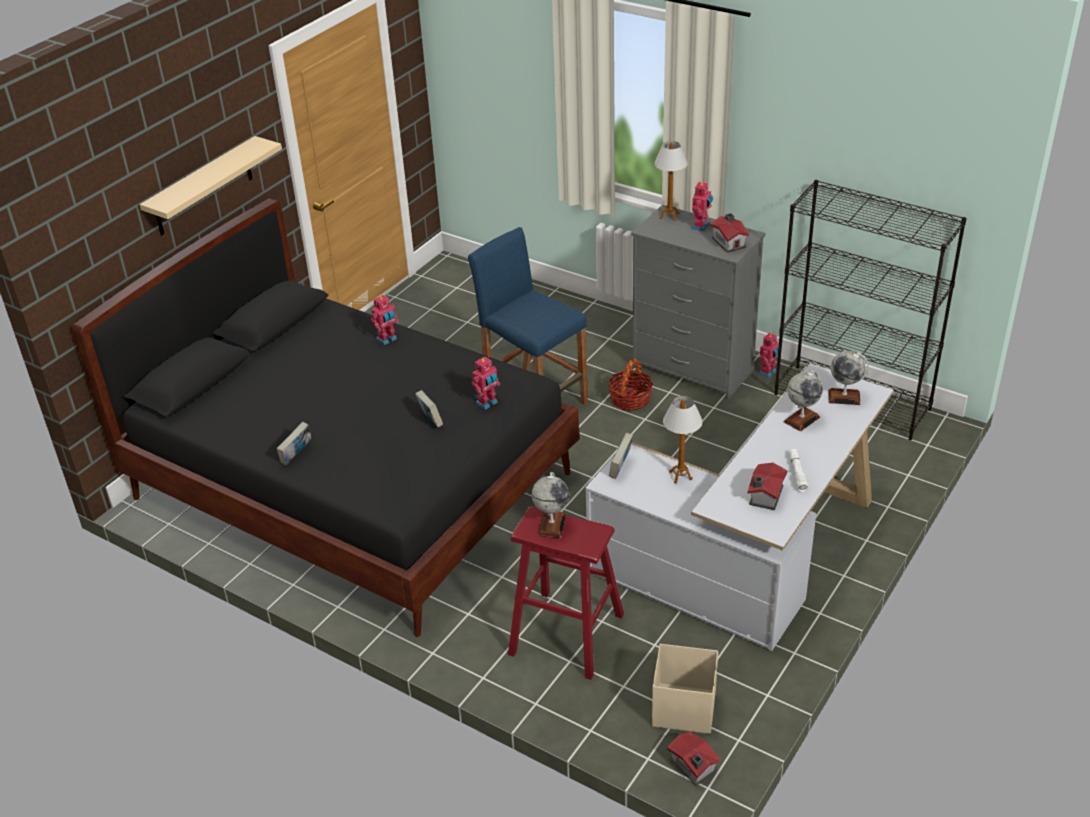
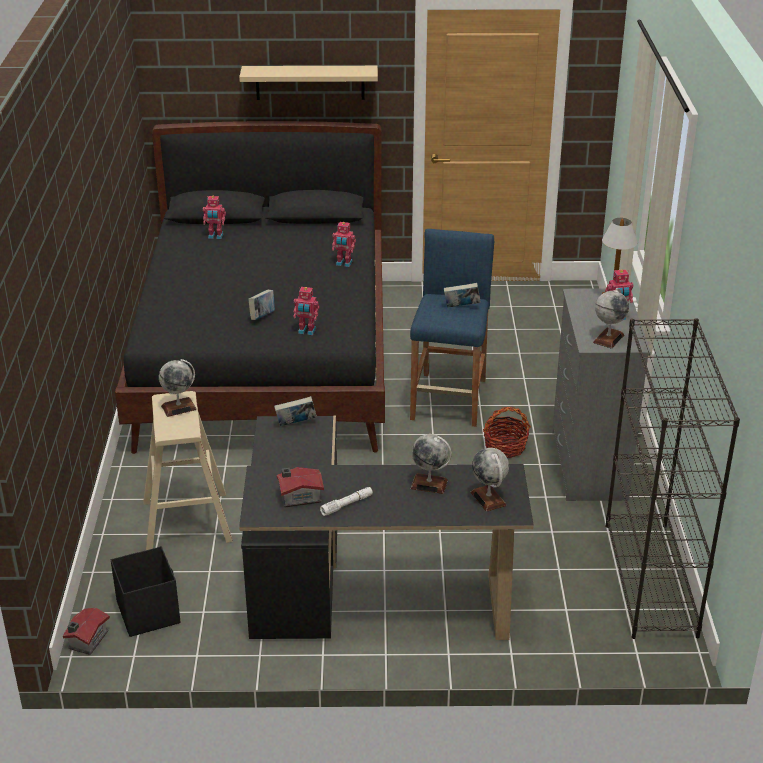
camera: 55 degrees right, 5 degrees down
(296, 456) = (173, 282): book -> book (461, 307)
(566, 634) = (187, 521): red stool -> beige stool
(680, 476) = (313, 456): table lamp -> none
(683, 708) = (148, 612): beige storage box -> black storage box
(729, 242) = (608, 338): toy house -> globe
(748, 558) = (358, 587): white desk -> black desk
(768, 372) = (634, 511): toy robot -> toy robot (215, 236)

